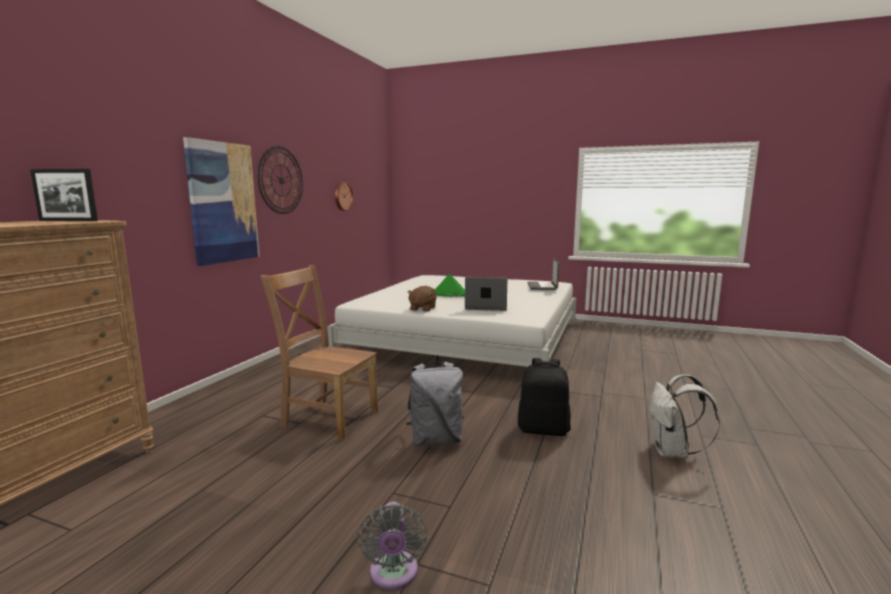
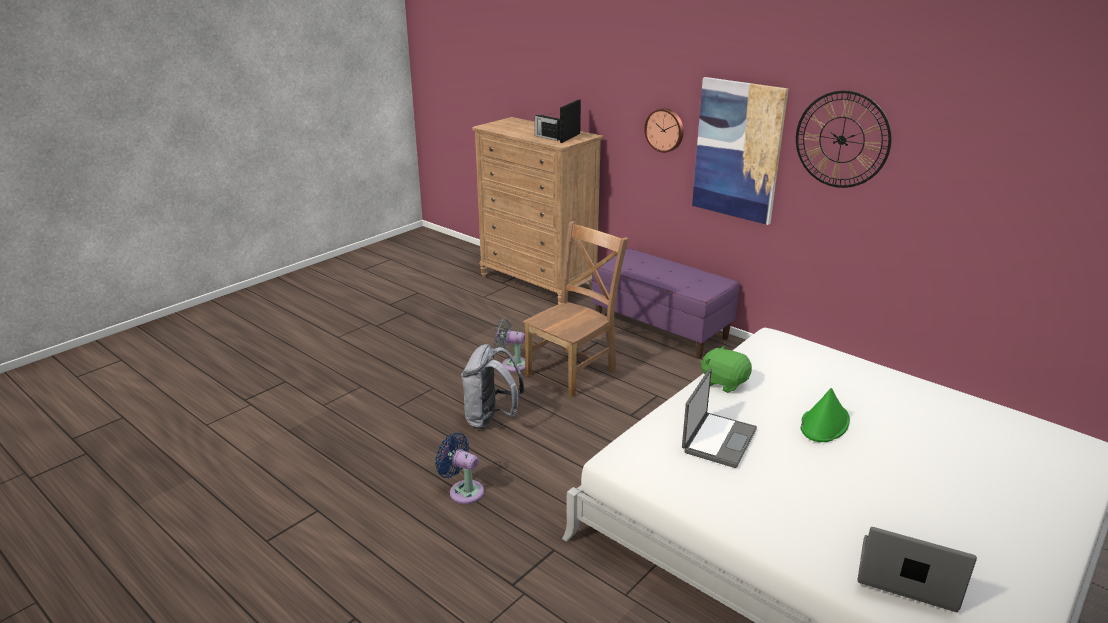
camera: 110 degrees right, 15 degrees up
(50, 222) = (547, 137): none -> radio
(231, 392) = (661, 328): none -> purple bench
(342, 196) = (1012, 195): wall clock -> wall clock (665, 130)
(393, 575) = (361, 378): grey fan -> grey fan (512, 364)
(422, 309) = (724, 382): brown plush toy -> green plush toy
(543, 429) = (463, 491): black backpack -> blue fan
(672, 452) = (350, 565): white backpack -> none

